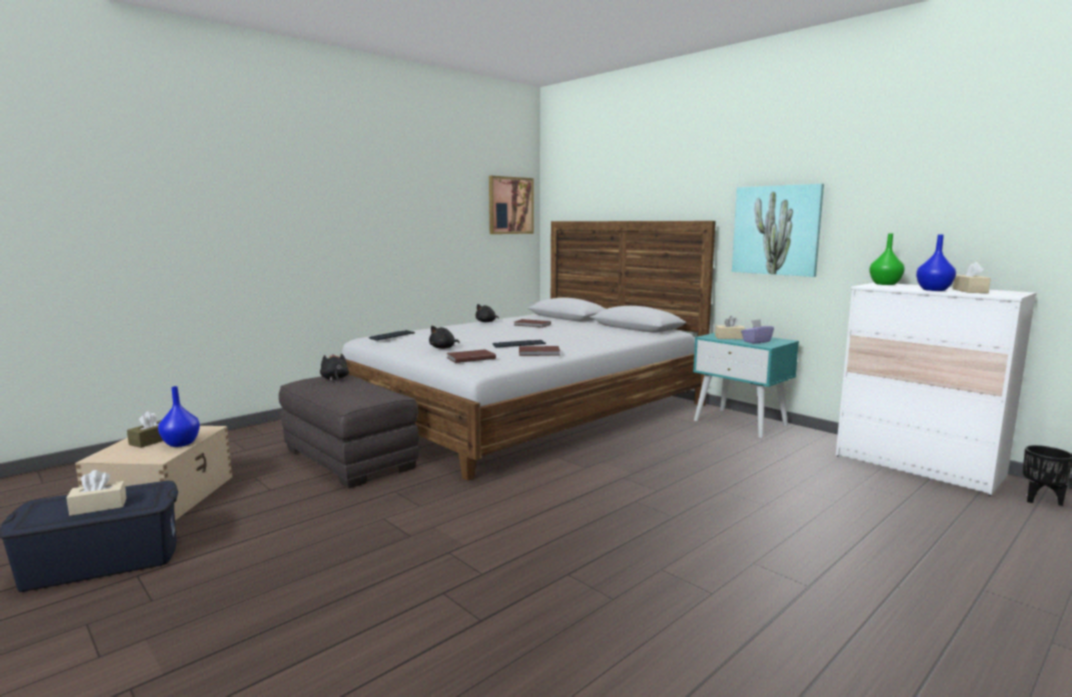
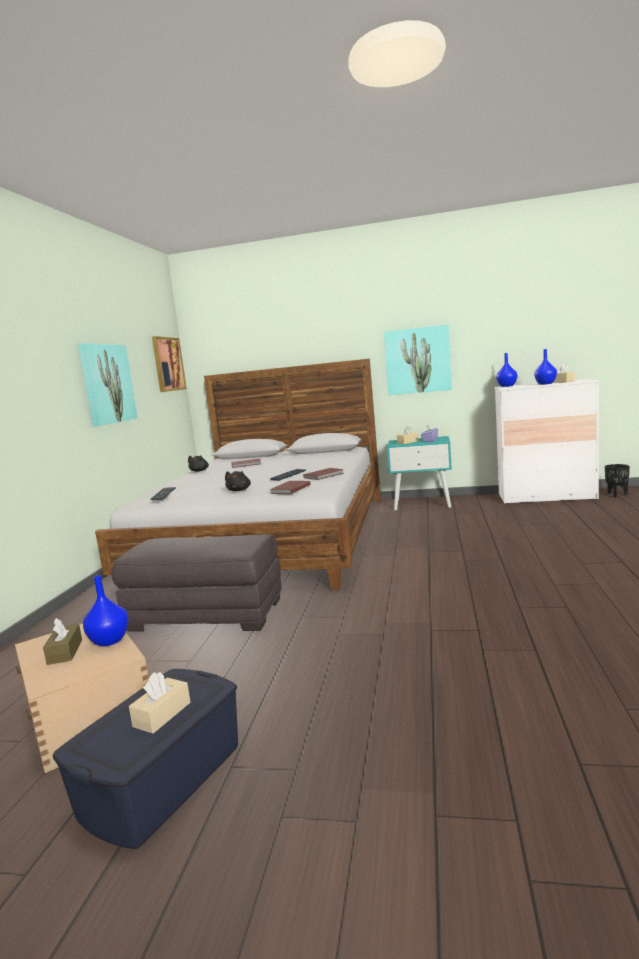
camera: 35 degrees left, 0 degrees up
(334, 379) = (161, 542): black plush toy -> none
(407, 221) = (108, 384): none -> picture
(886, 284) = (507, 386): green vase -> blue vase

